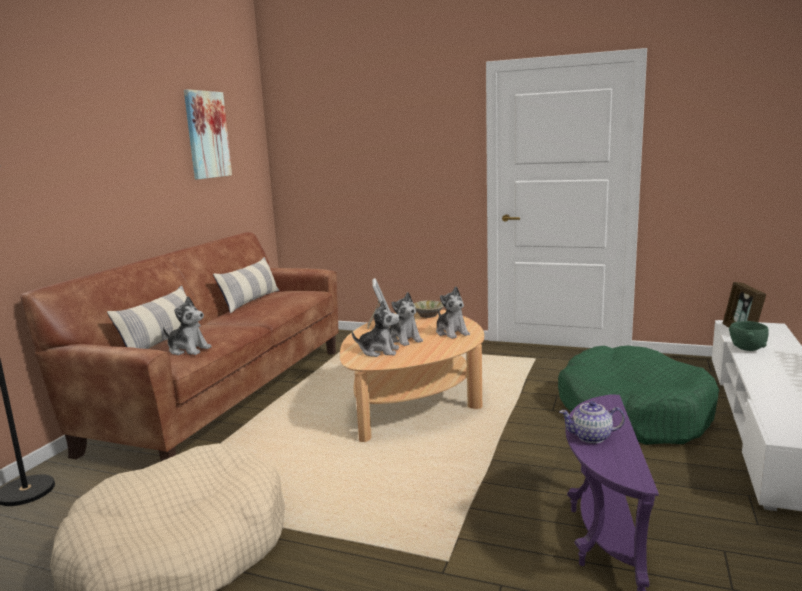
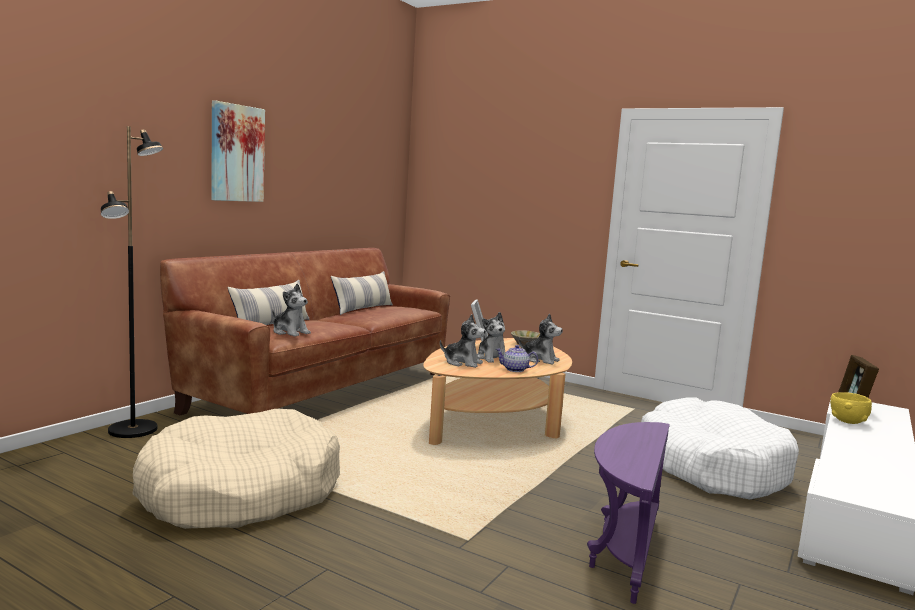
camera: 10 degrees right, 5 degrees down
(207, 135) = (350, 152): picture -> picture (237, 153)
(451, 333) = (540, 360): plush toy -> plush toy turned 45 degrees counterclockwise
(591, 437) = (618, 446): teapot -> teapot (515, 370)
(633, 412) = (712, 467): green dog bed -> white dog bed
(747, 349) = (847, 421): green bowl -> yellow bowl

